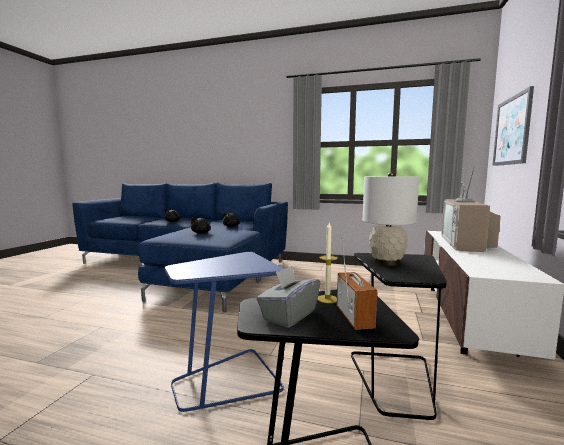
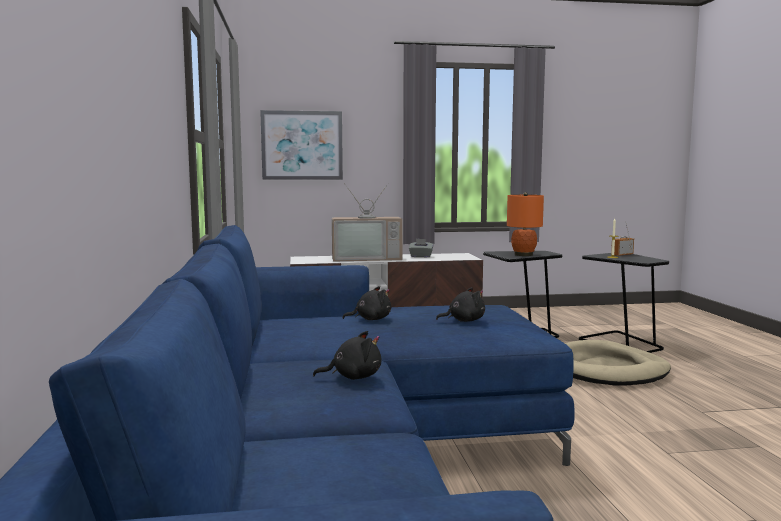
camera: 115 degrees left, 0 degrees up
(227, 381) = (606, 369): blue side table -> beige dog bed
(289, 315) = (642, 258): grey tissue box -> grey tissue box (421, 256)
(386, 262) = (523, 255): white table lamp -> orange table lamp

